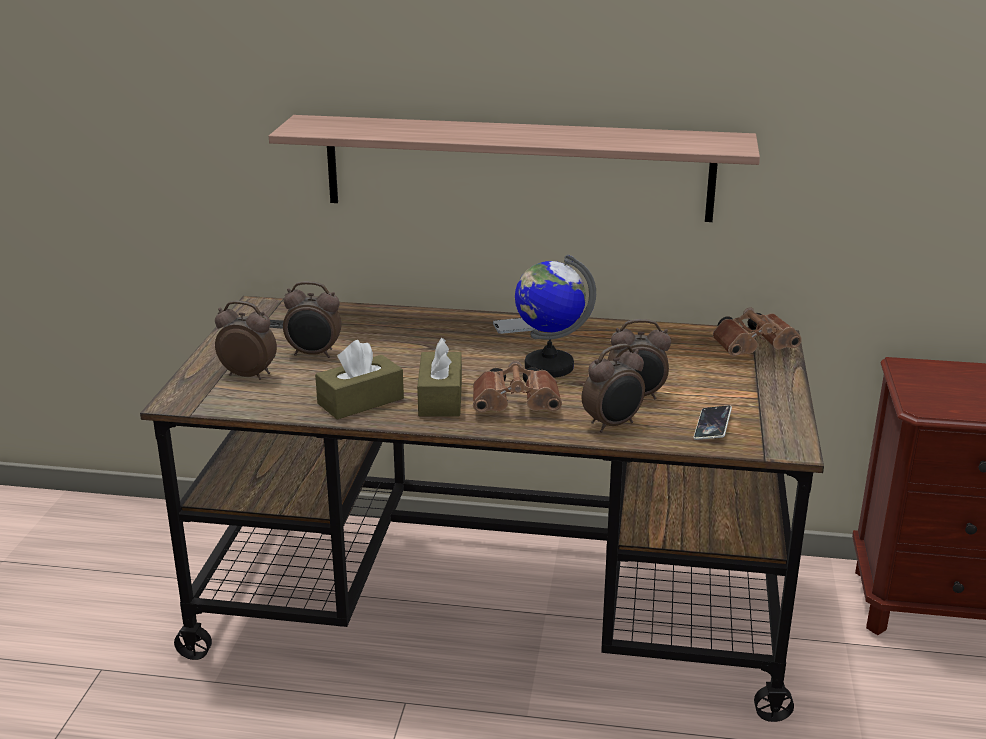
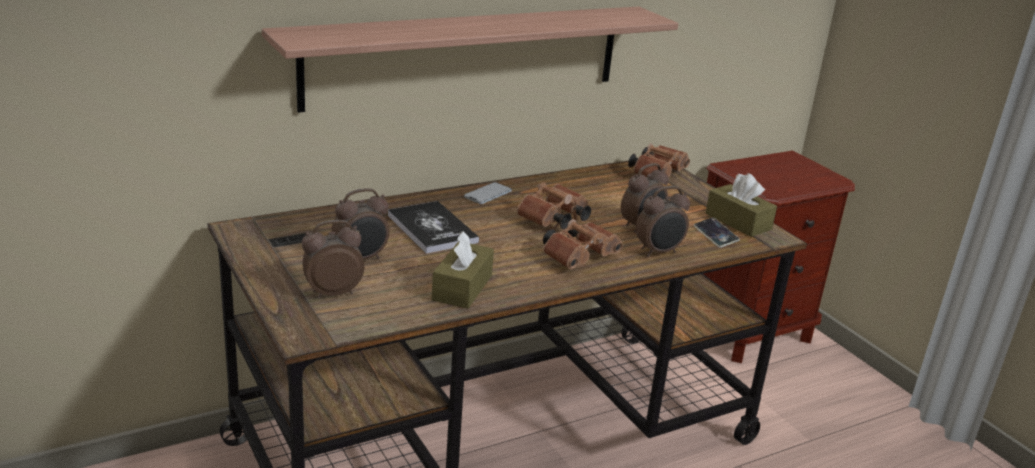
camera: 40 degrees left, 0 degrees up
(416, 344) = (432, 229): none -> book
(440, 398) = (518, 267): brown tissue box -> brown tissue box (738, 221)
(548, 366) = (553, 221): globe -> brown binoculars
(613, 425) = (659, 252): alarm clock -> alarm clock turned 45 degrees clockwise

